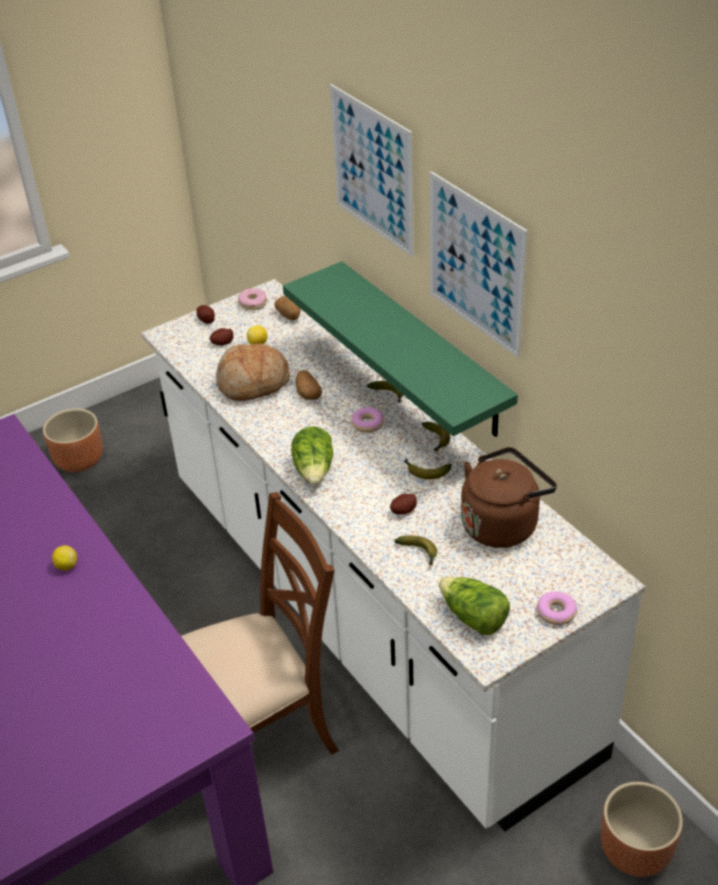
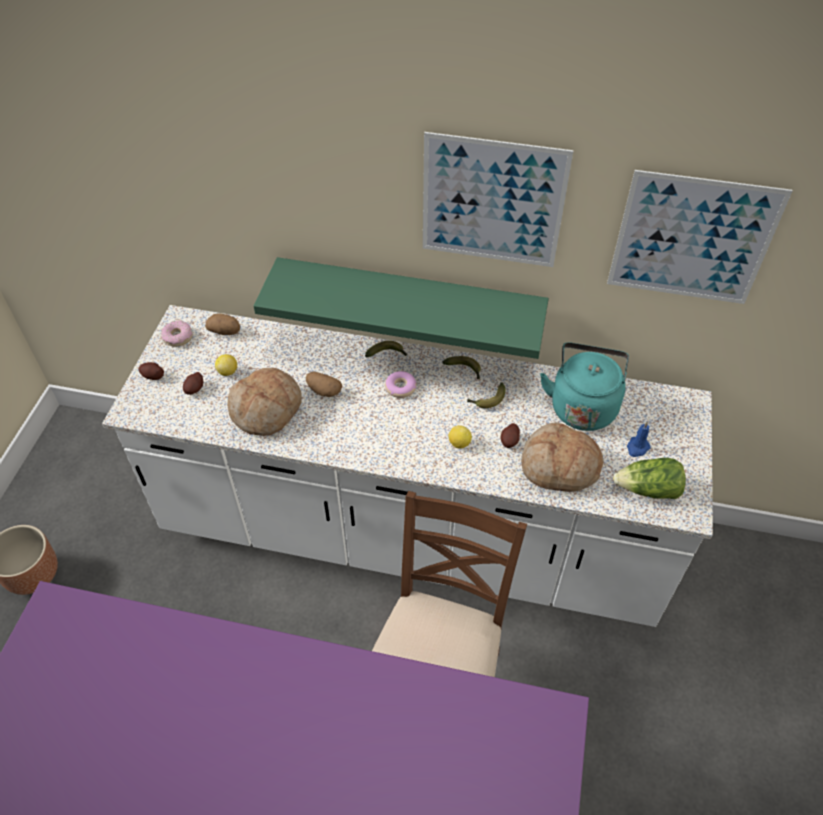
camera: 45 degrees left, 10 degrees up
(66, 566) = (276, 684): lemon -> lemon (459, 443)
(314, 470) = (407, 452): lettuce -> none
(372, 170) = (325, 155): picture -> picture (692, 239)
(419, 553) = (559, 467): banana -> bread
(502, 523) = (582, 405): brown kettle -> turquoise kettle
(507, 582) = (637, 448): none -> blue candle
(556, 612) = (688, 448): donut -> none
(634, 850) = (723, 569): brown planter -> none

